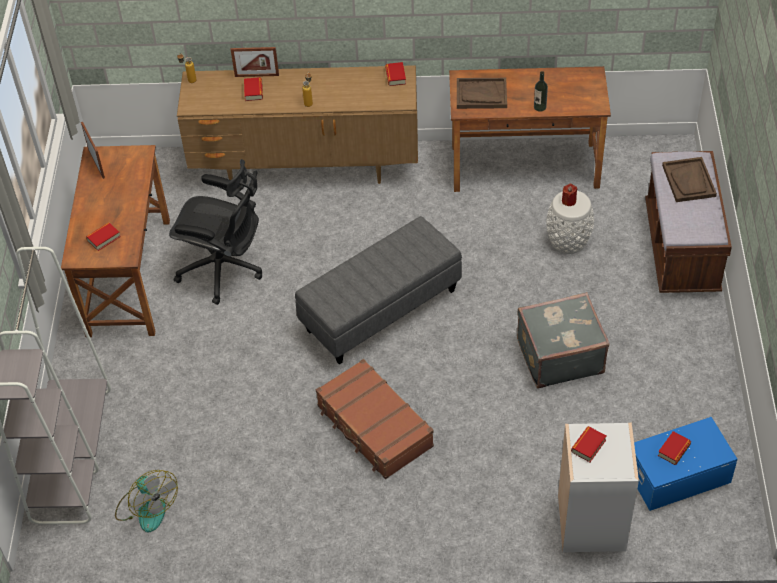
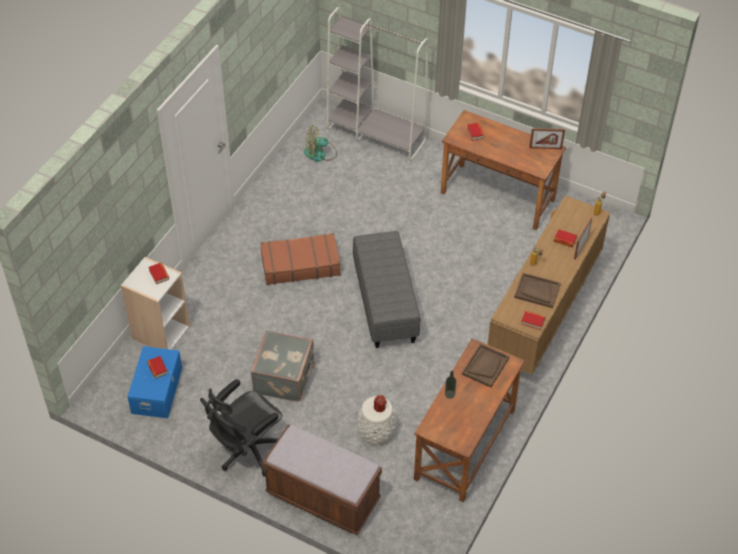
camera: 115 degrees right, 0 degrees up
(224, 270) = (473, 242): office chair -> office chair (247, 451)
(689, 181) = (334, 468): brown tray -> brown tray (537, 291)

